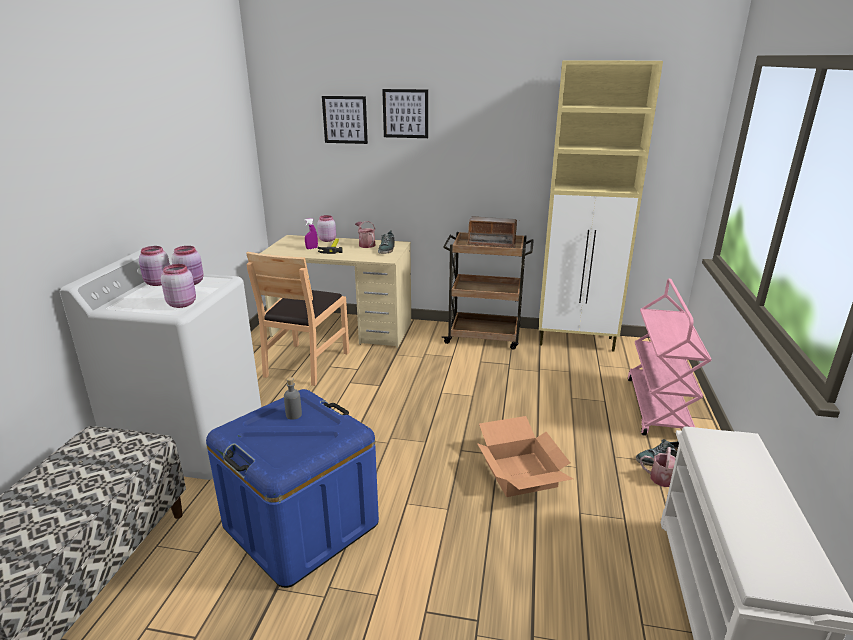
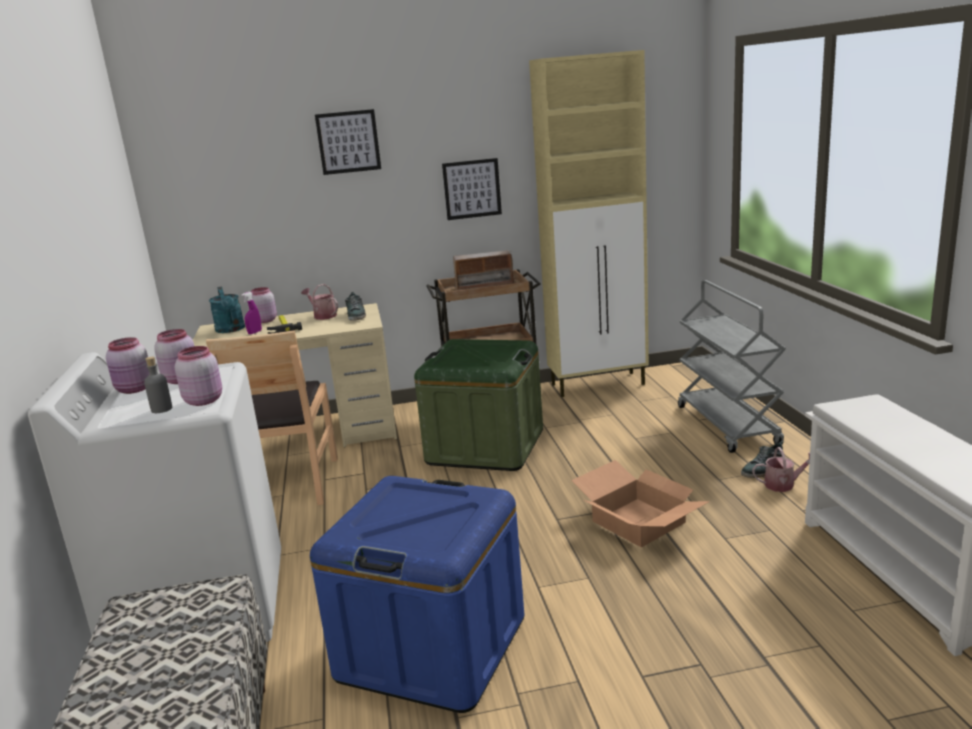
camera: 20 degrees left, 5 degrees down
(294, 415) = (403, 502): grey bottle -> grey bottle (162, 409)
(300, 242) = (231, 330): none -> turquoise watering can
(345, 120) = (267, 159): picture -> picture (472, 189)
(453, 372) = (485, 447): none -> green storage box
(658, 408) = (728, 425): pink cart -> grey cart

